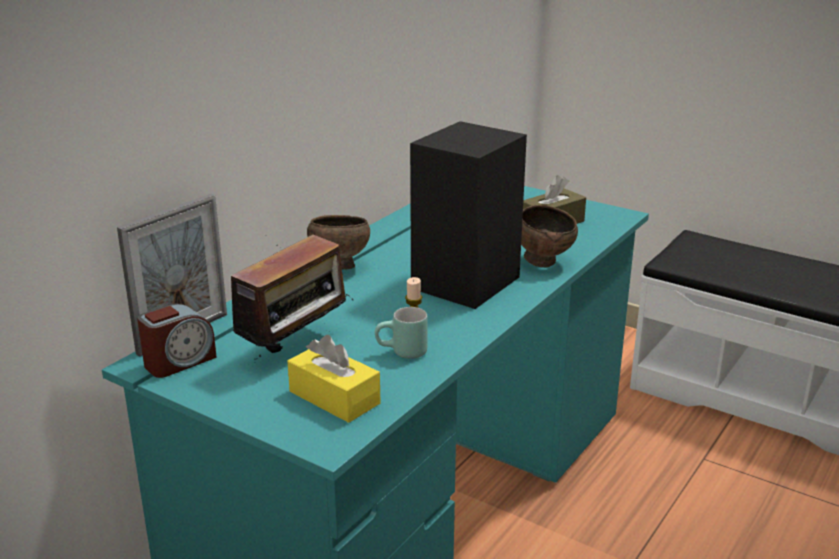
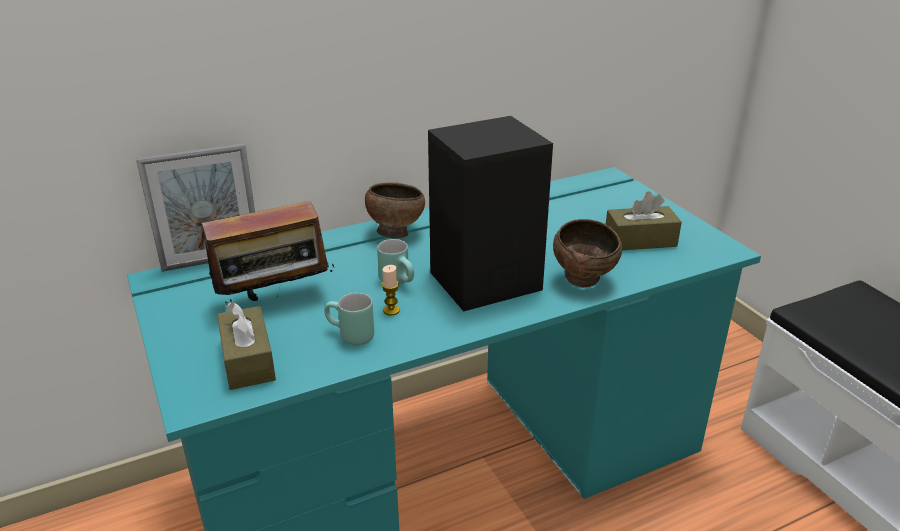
camera: 30 degrees right, 5 degrees up
(179, 362) = (181, 285): alarm clock -> none
(334, 397) = (248, 360): yellow tissue box -> brown tissue box
(392, 302) = (400, 281): none -> turquoise mug

